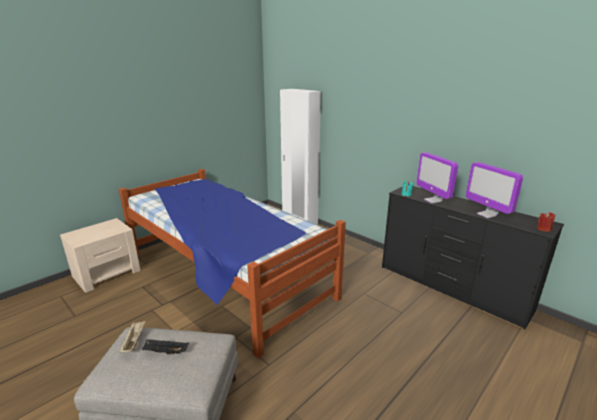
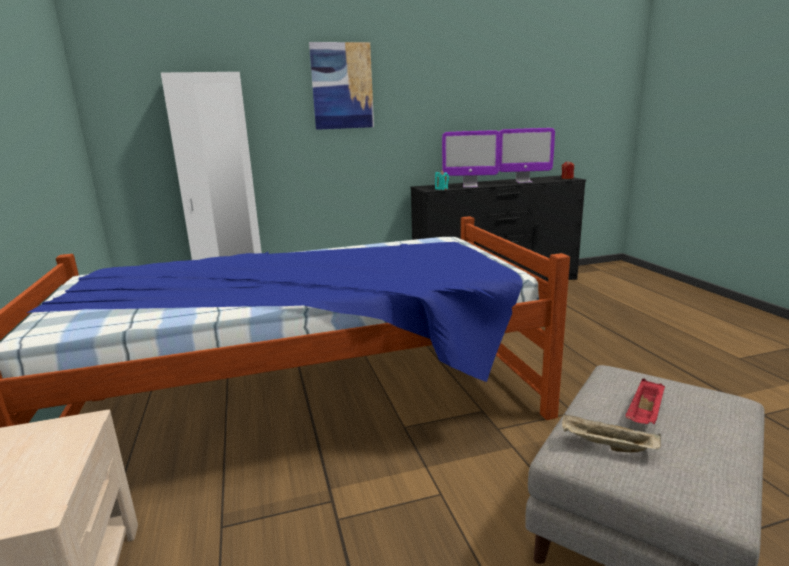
camera: 60 degrees left, 5 degrees down
(165, 352) = (645, 414): black tray -> red tray
(373, 104) = (342, 86): none -> picture

